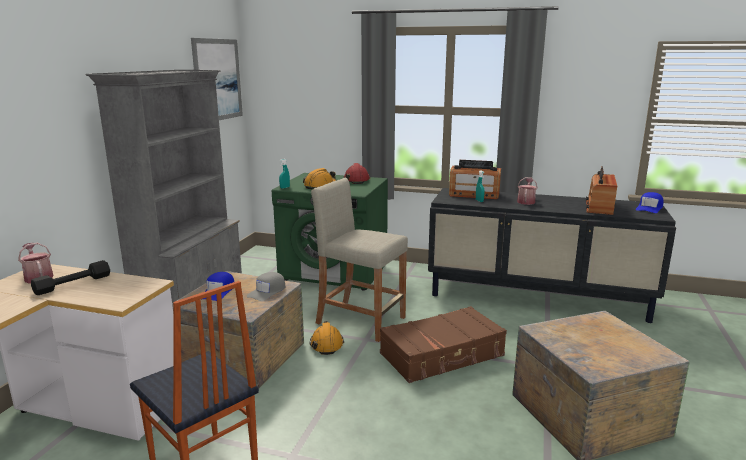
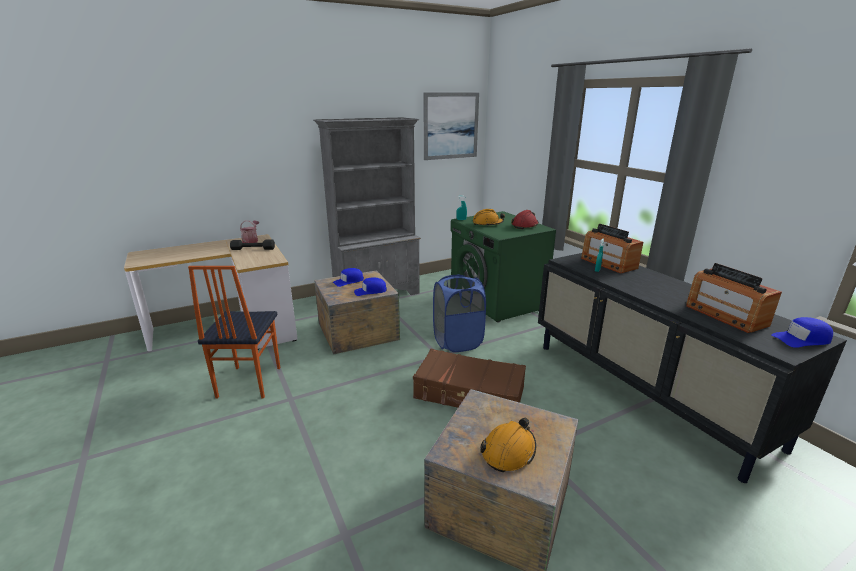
camera: 45 degrees right, 5 degrees up
(267, 291) = (370, 291): grey cap -> blue cap
(326, 344) = (410, 347): orange hard hat -> orange hard hat (509, 451)
(360, 320) = (457, 342): beige stool -> blue laundry basket
(526, 201) = (647, 284): watering can -> none
(599, 207) = (725, 315): radio -> radio turned 90 degrees counterclockwise

